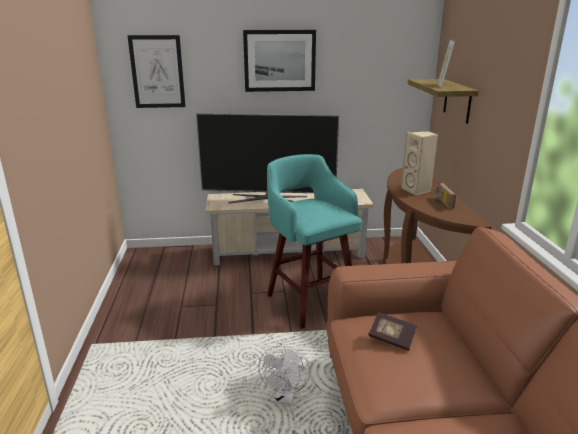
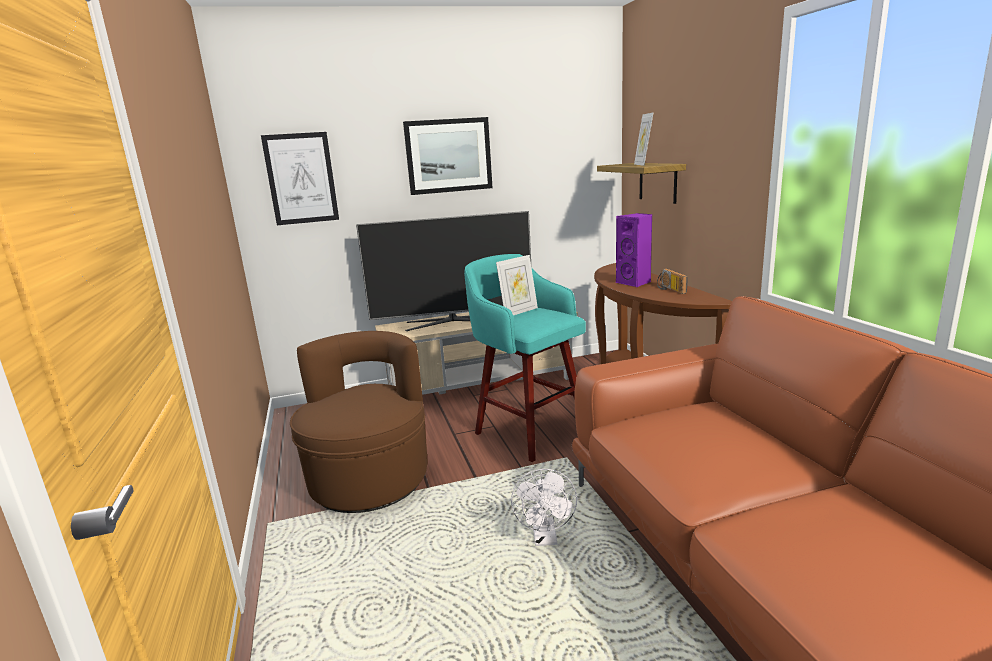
camera: 10 degrees left, 5 degrees down
(173, 323) = (369, 481): none -> brown armchair
(309, 205) = (518, 312): none -> picture frame
(392, 339) = (677, 432): book -> none
(417, 190) = (635, 283): beige speaker -> purple speaker

